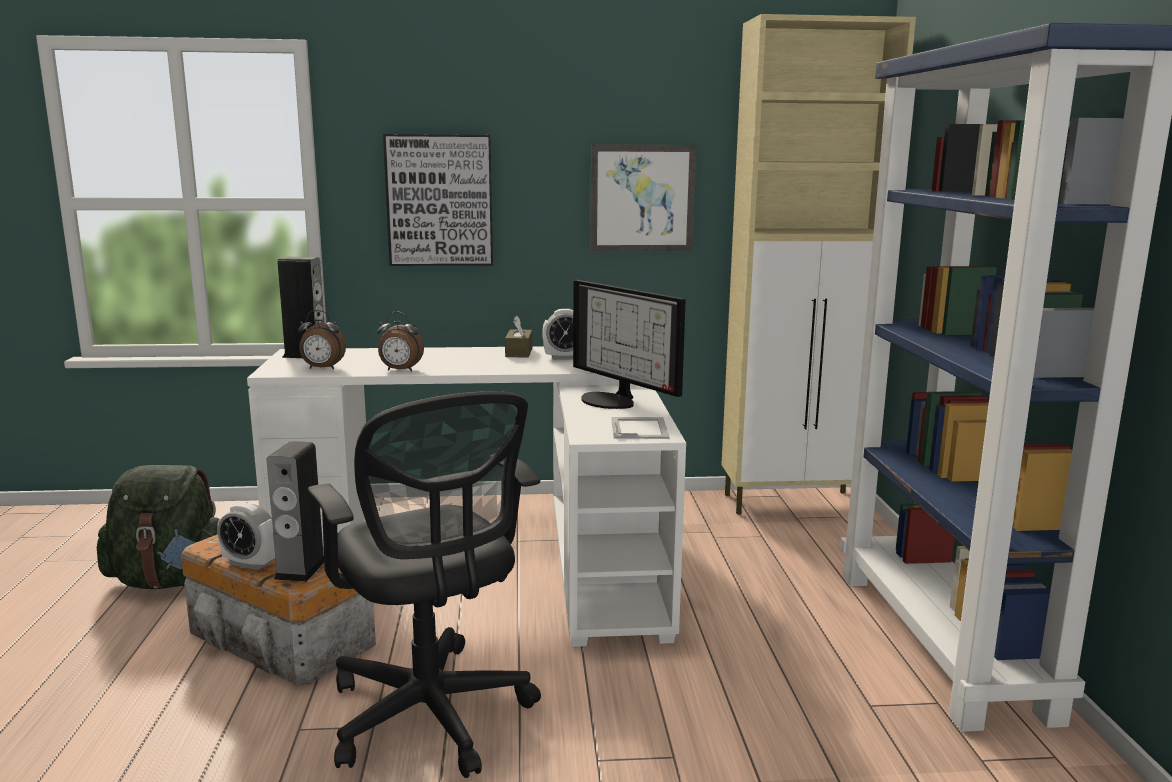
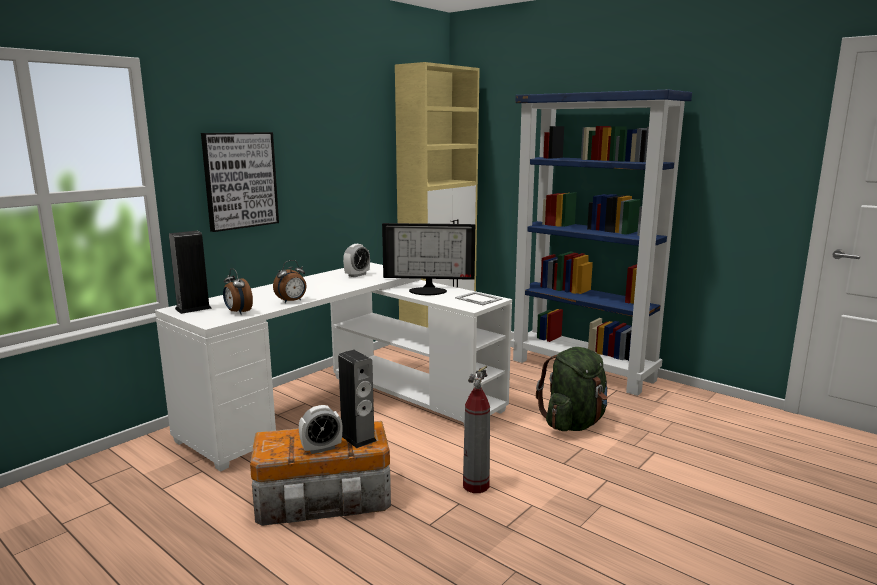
camera: 45 degrees left, 0 degrees up
(171, 580) = (170, 511): green backpack -> green backpack (574, 423)
(322, 368) = (238, 312): alarm clock -> alarm clock turned 90 degrees clockwise
(432, 718) = (476, 486): black office chair -> fire extinguisher
(519, 352) = (323, 277): brown tissue box -> none
(642, 198) = (352, 170): picture -> none

